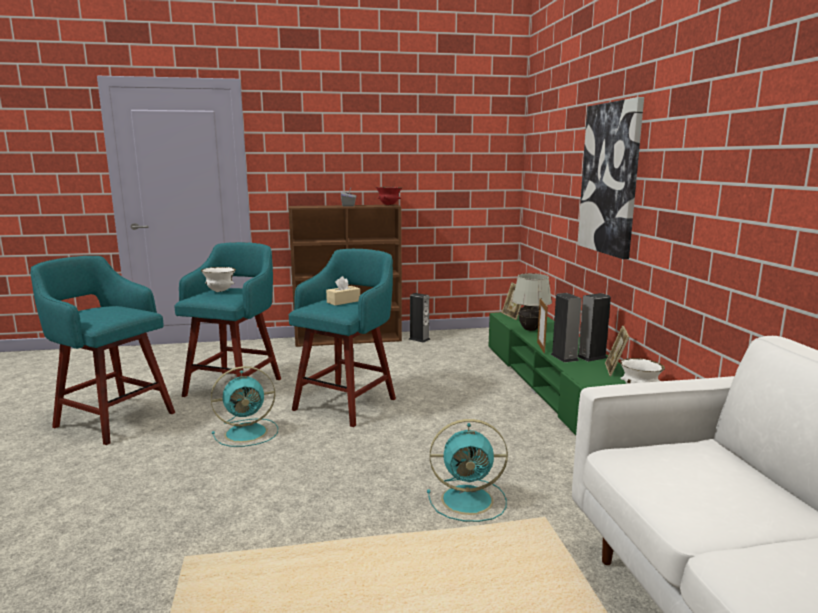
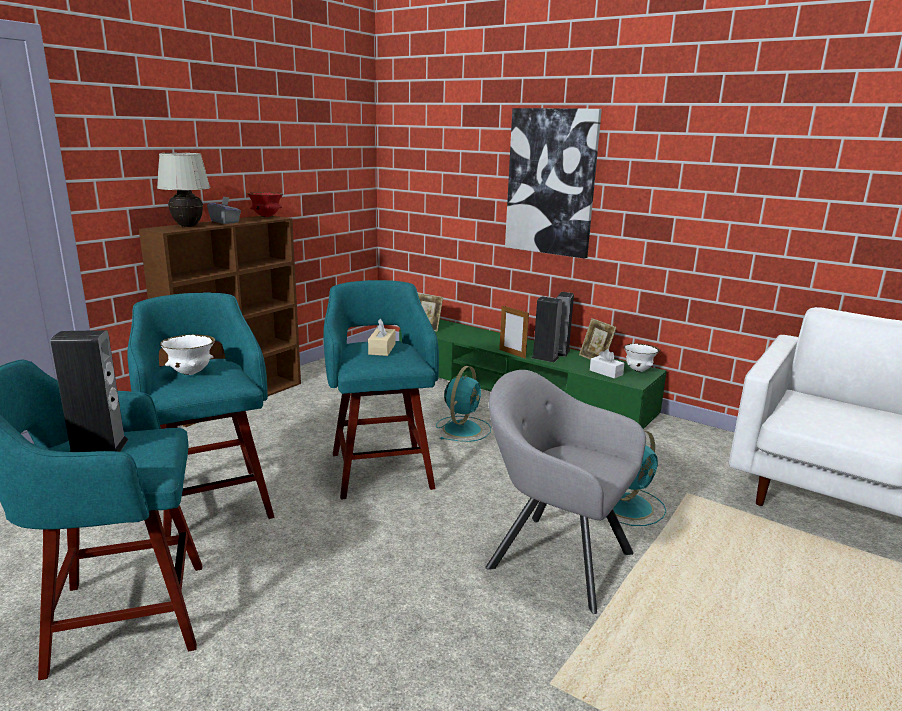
camera: 45 degrees left, 5 degrees up
(248, 432) = (346, 543): turquoise fan -> turquoise fan (463, 428)
(338, 499) = (553, 557): none -> grey armchair
(419, 339) = (315, 376): speaker -> speaker (98, 447)
(530, 330) = (469, 338): white table lamp -> white table lamp (187, 226)
(596, 382) = (606, 372): none -> white tissue box

